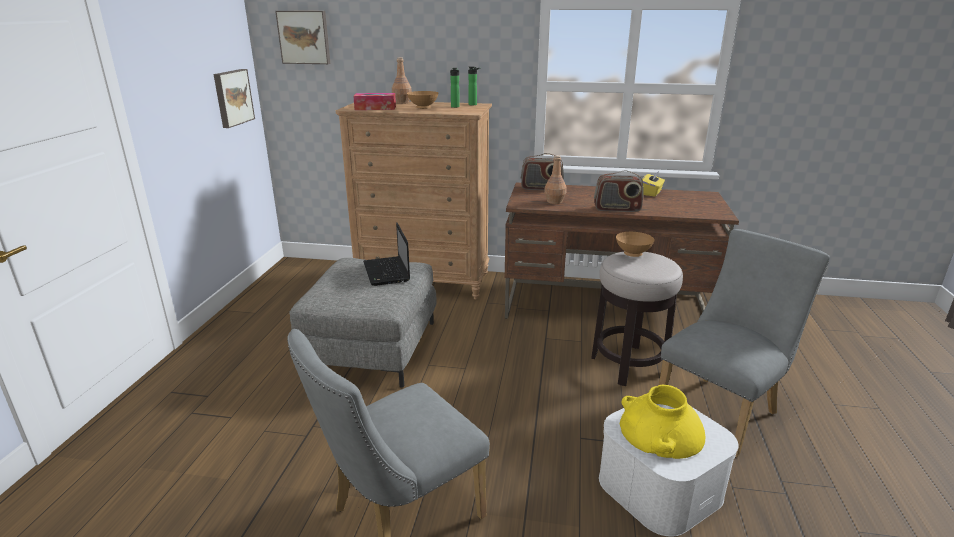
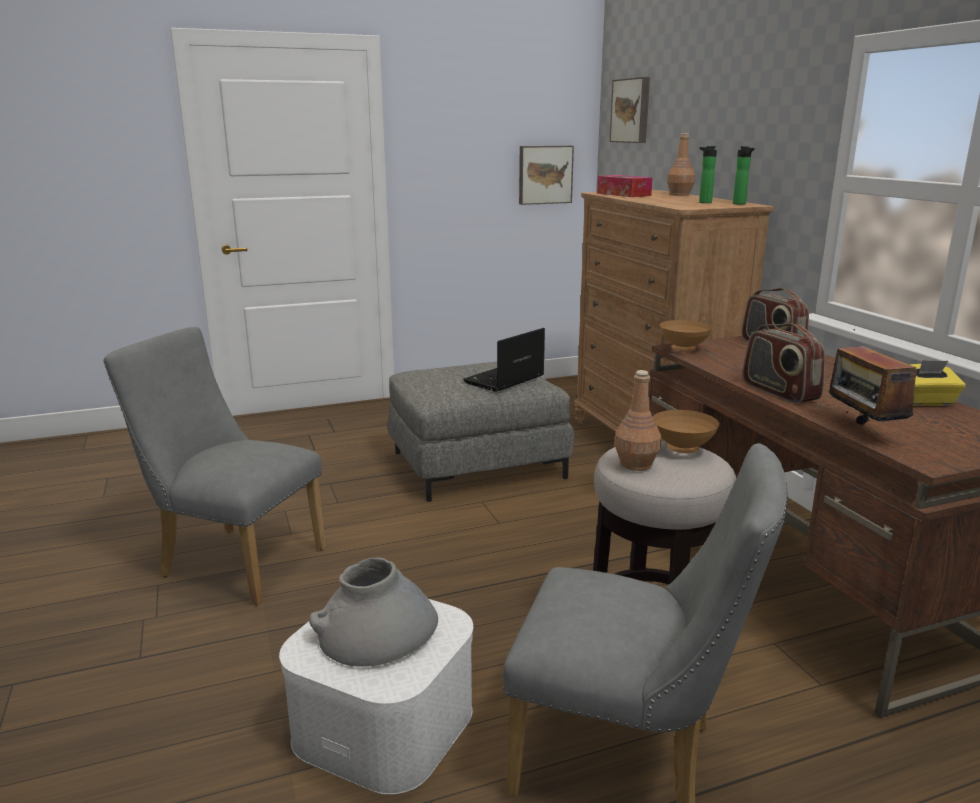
camera: 60 degrees right, 5 degrees down
(423, 108) = (664, 199): brown bowl -> brown bowl (683, 350)
(554, 201) = (729, 359): brown bottle -> brown bottle (635, 464)
(661, 432) = (376, 630): yellow vase -> grey vase
(681, 213) = (862, 431): none -> radio

